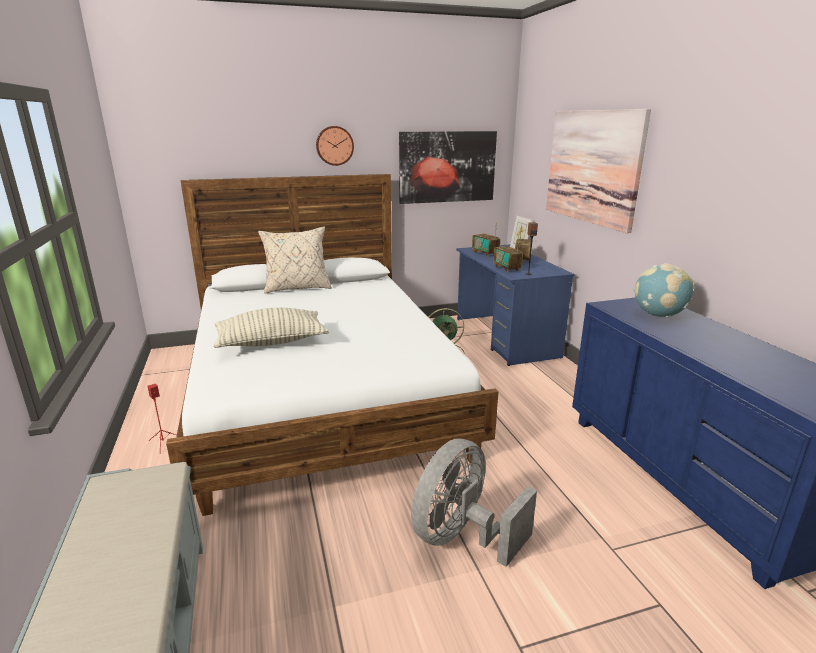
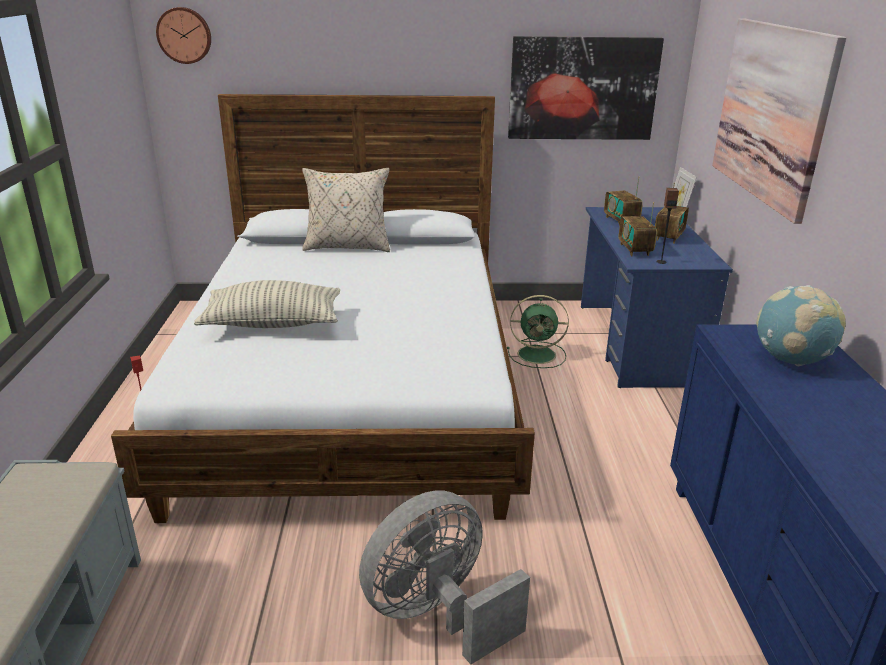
camera: 15 degrees right, 5 degrees up
(334, 145) = (420, 54): wall clock -> wall clock (184, 35)

